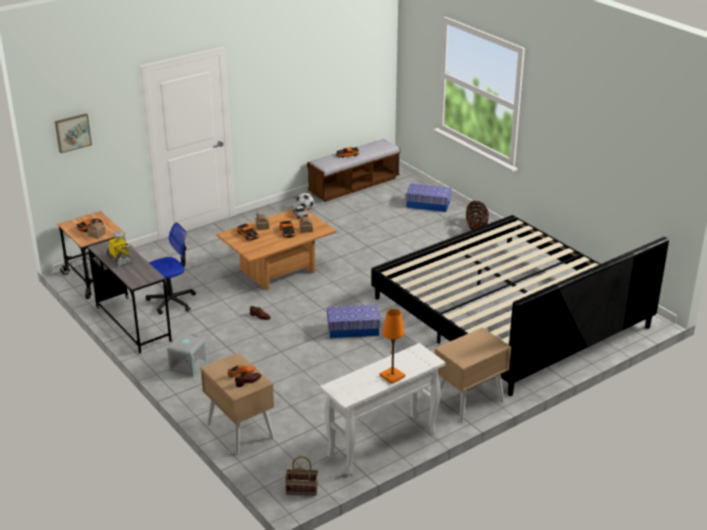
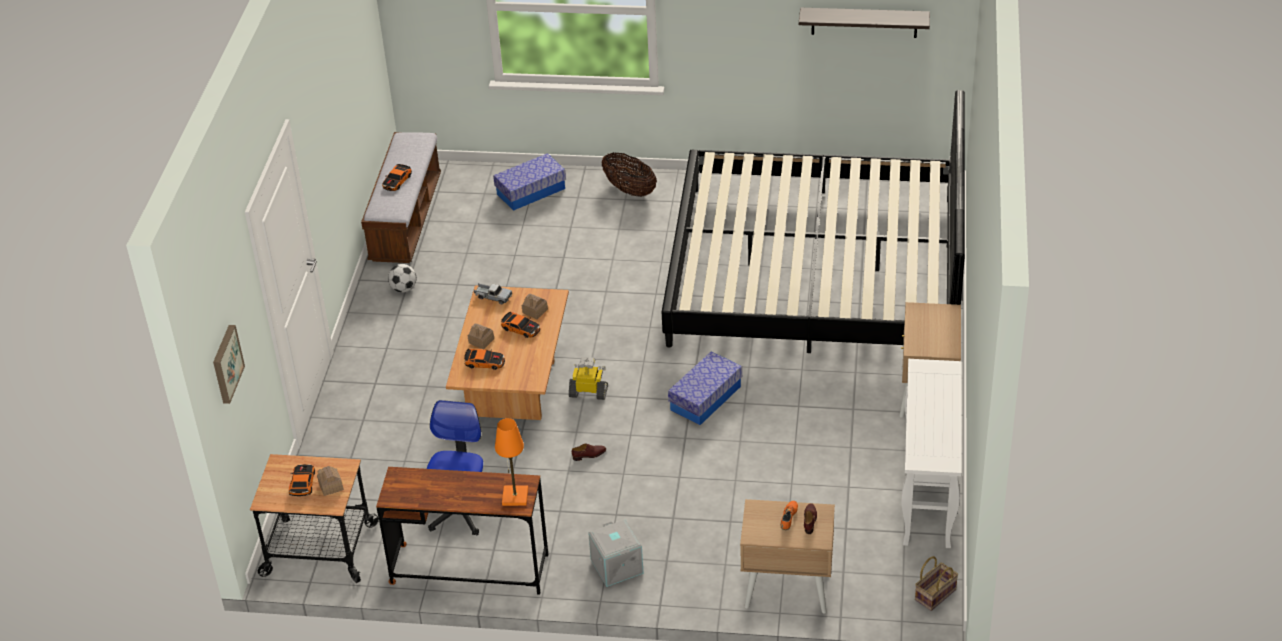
camera: 45 degrees left, 10 degrees up
(120, 259) = (447, 492): toy robot -> toy robot (589, 392)
(133, 324) = (469, 569): grey desk -> brown desk
(392, 376) = (944, 410): orange table lamp -> orange table lamp (515, 497)
(629, 163) = (864, 22): none -> shelf

